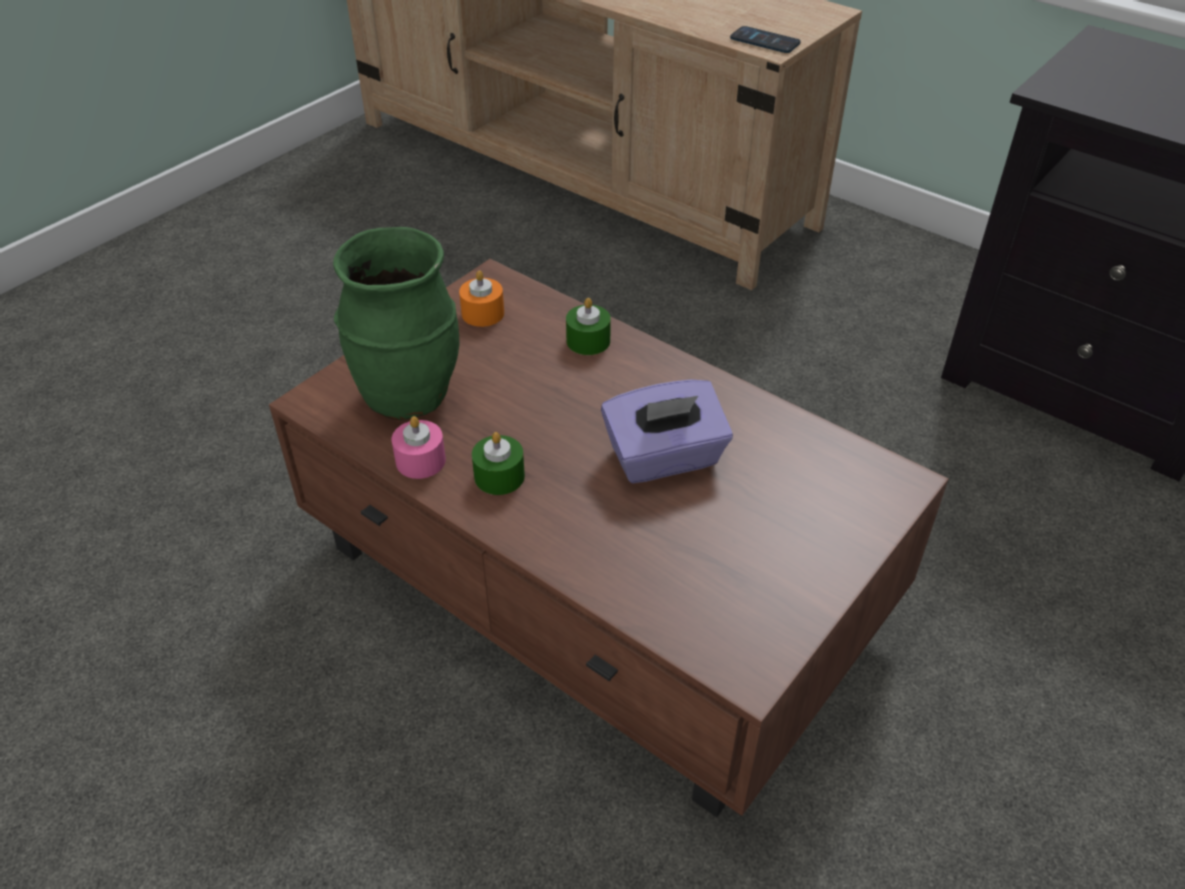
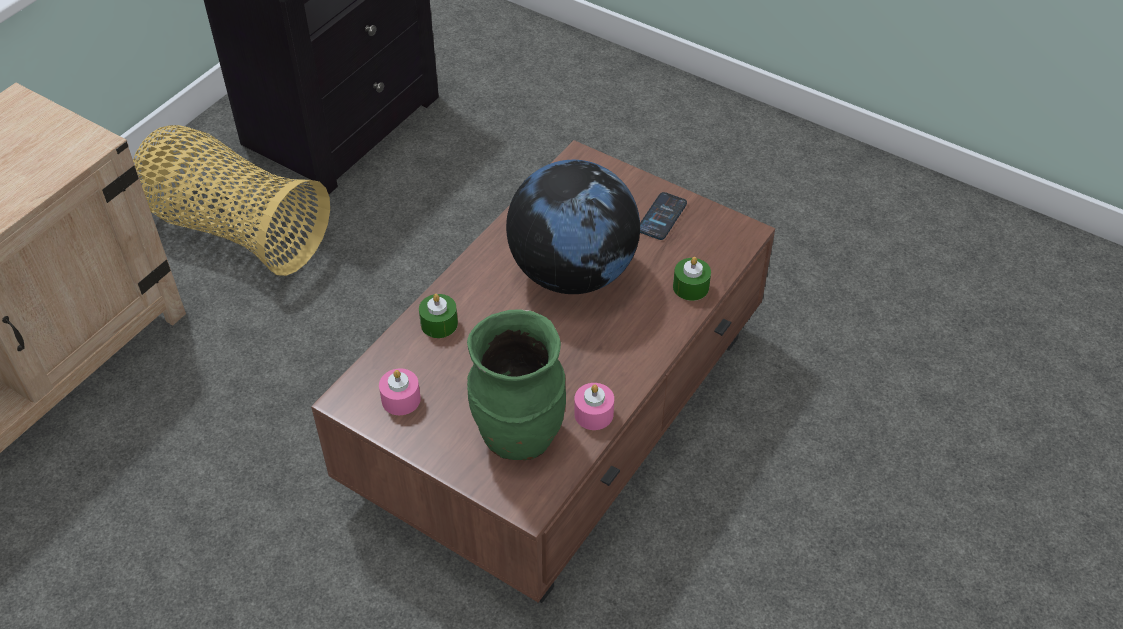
camera: 95 degrees left, 5 degrees up
(483, 313) = (401, 399): orange candle -> pink candle
(499, 476) = (604, 363): green candle -> green candle (690, 287)
(664, 458) = (573, 272): purple tissue box -> globe
(764, 41) = (74, 148): phone -> phone (662, 217)
(876, 315) = (235, 230): none -> basket

